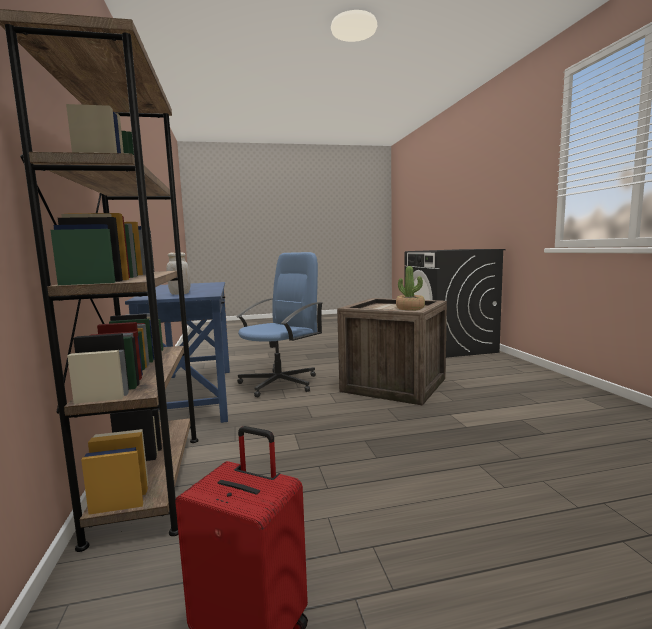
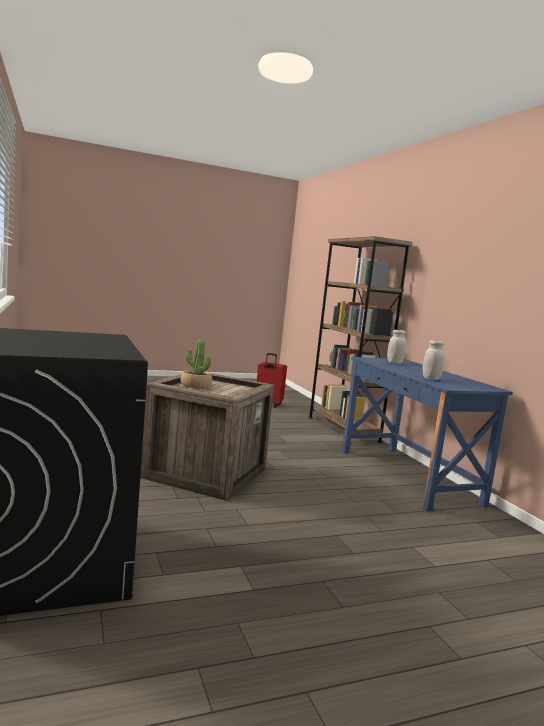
camera: 170 degrees right, 0 degrees up
(205, 285) = (431, 379): none -> white jar
(280, 383) = (336, 485): blue office chair -> none

